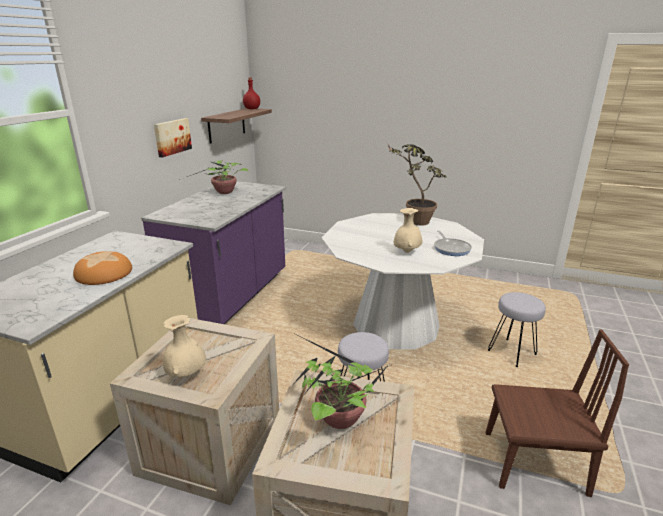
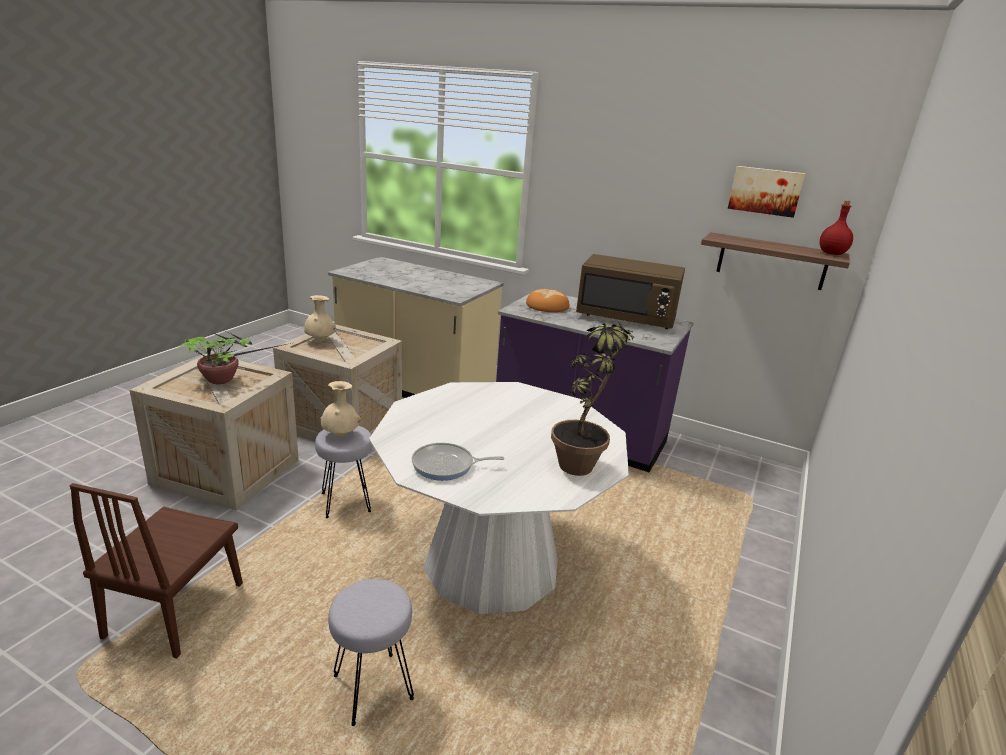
camera: 95 degrees right, 0 degrees up
(104, 273) = (408, 281): bread -> bread (547, 306)
(172, 137) = (643, 237): picture -> picture (765, 191)
(223, 193) = (626, 318): potted plant -> brown microwave
(406, 252) = (448, 427): beige vase -> beige vase (340, 435)

